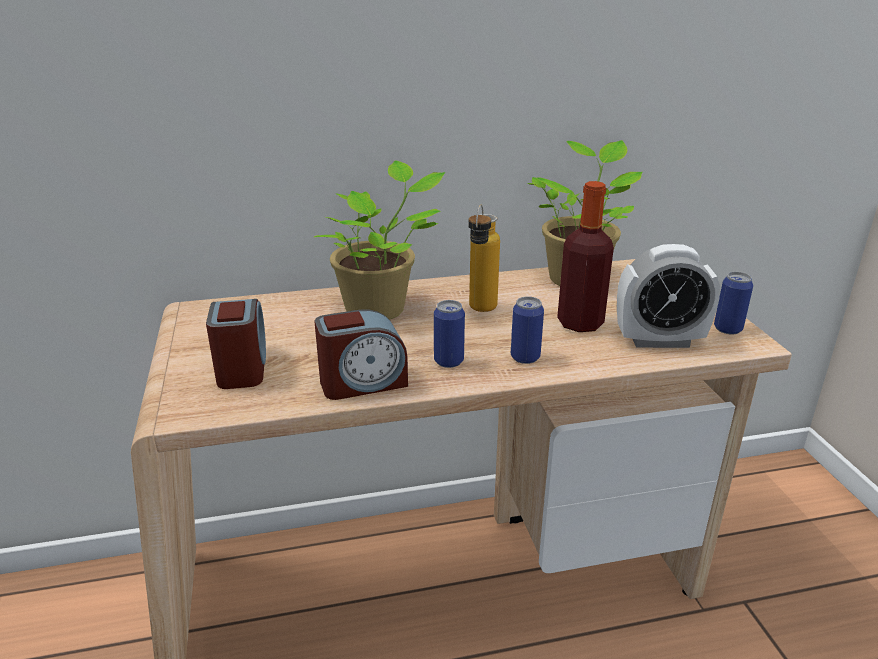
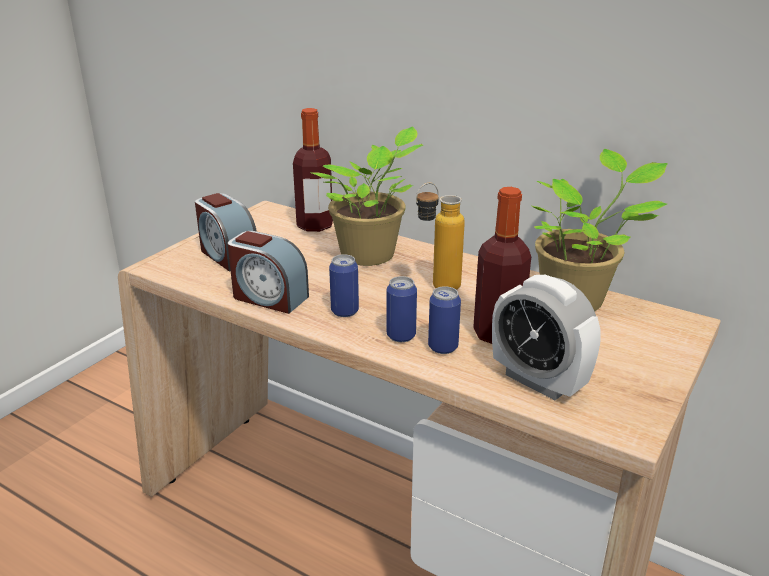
camera: 45 degrees right, 0 degrees up
(242, 367) = (228, 255): alarm clock -> alarm clock turned 105 degrees clockwise
(277, 305) = (315, 225): none -> bottle
(727, 329) = (631, 407): can -> can (443, 347)

